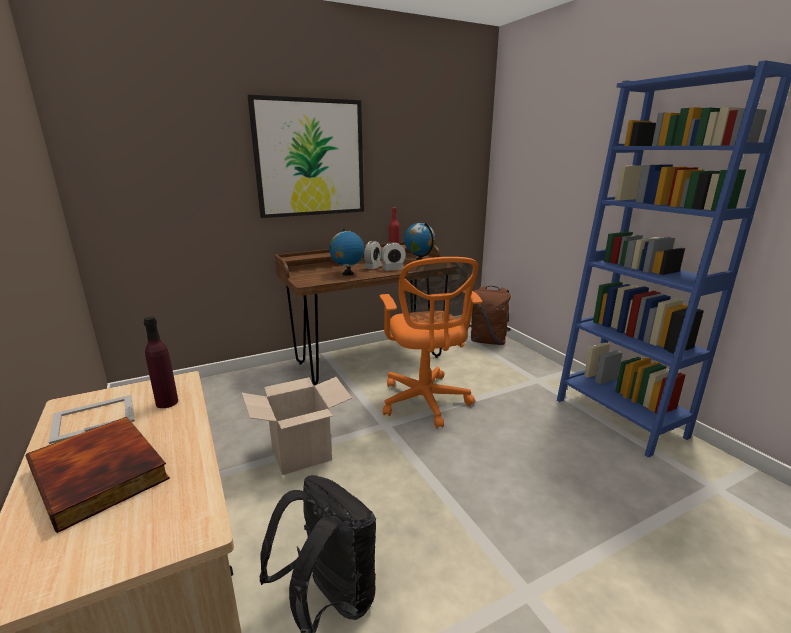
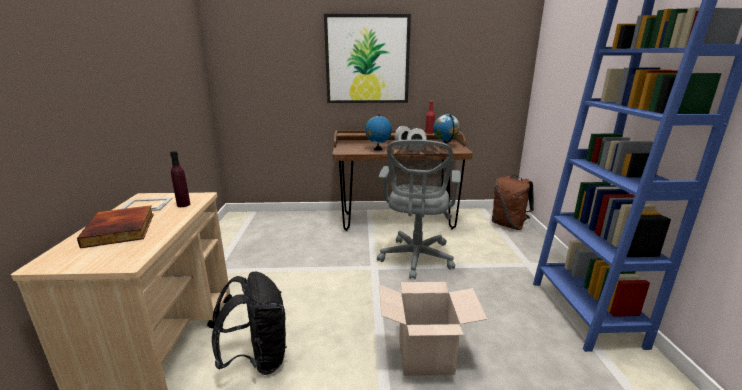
camera: 25 degrees right, 0 degrees up
(301, 453) = (305, 271): cardboard box -> cardboard box (425, 356)
(425, 402) = (416, 259): orange office chair -> grey office chair

